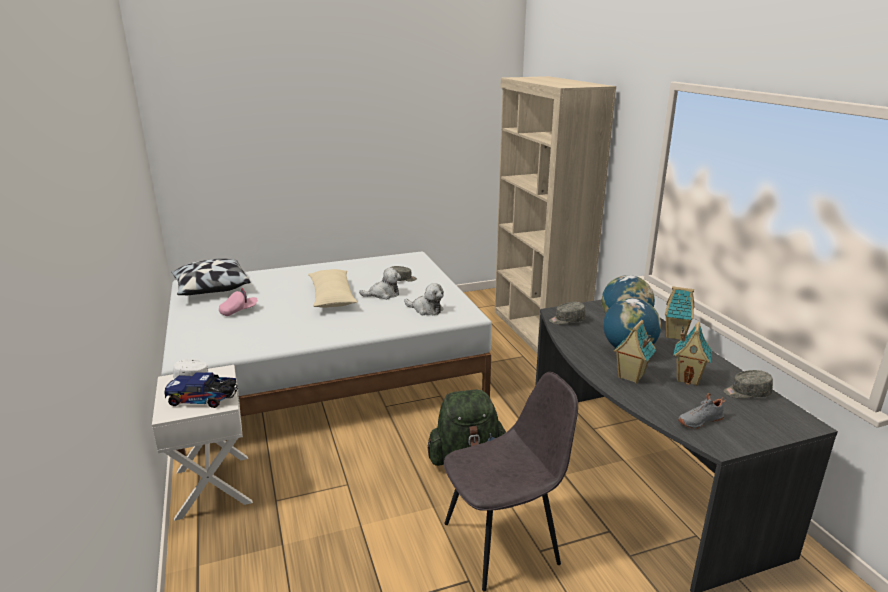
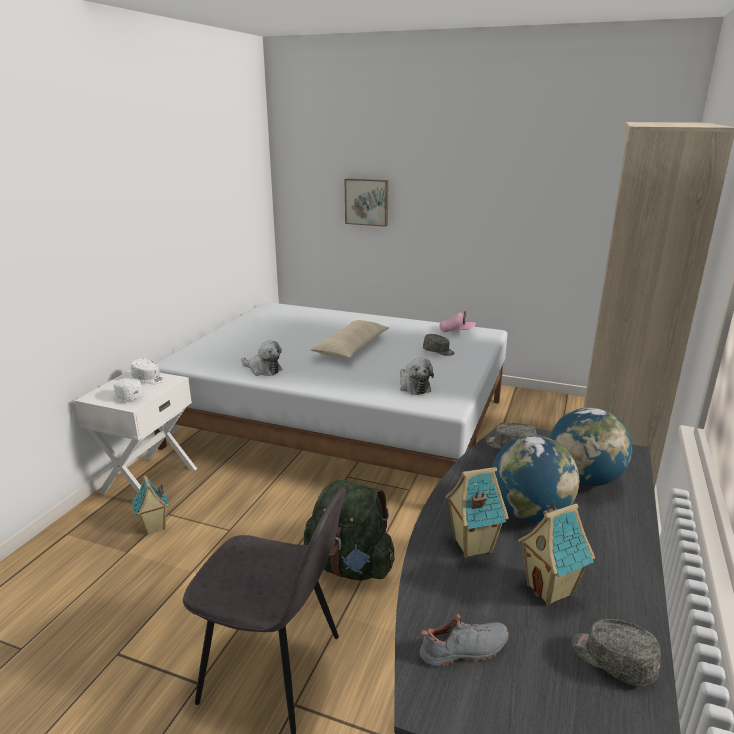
camera: 40 degrees right, 0 degrees up
(204, 399) = (127, 396): toy truck -> white cap
(211, 289) = (275, 315): pillow -> none
(239, 311) = (265, 338): pink cap -> pink cap (457, 331)
(265, 159) = (367, 202): none -> picture
(383, 294) = (398, 360): plush toy -> plush toy (263, 370)
(676, 336) = (636, 526): toy house -> toy house (154, 527)
(699, 420) = (464, 651): grey shoe -> grey shoe turned 150 degrees clockwise

